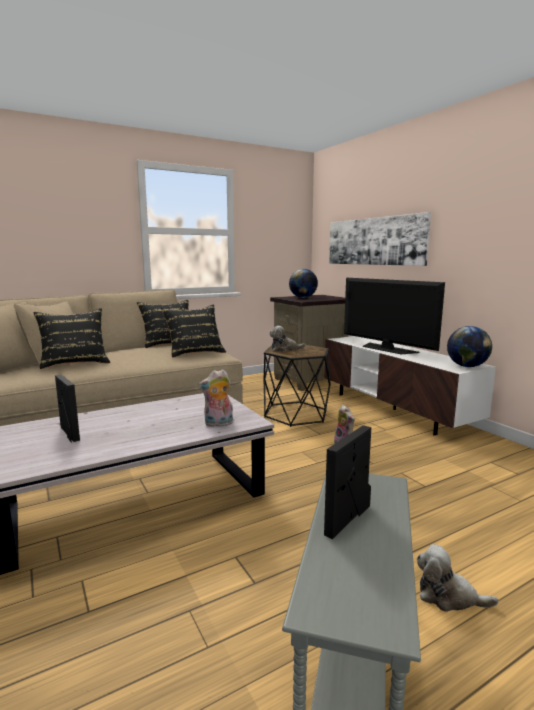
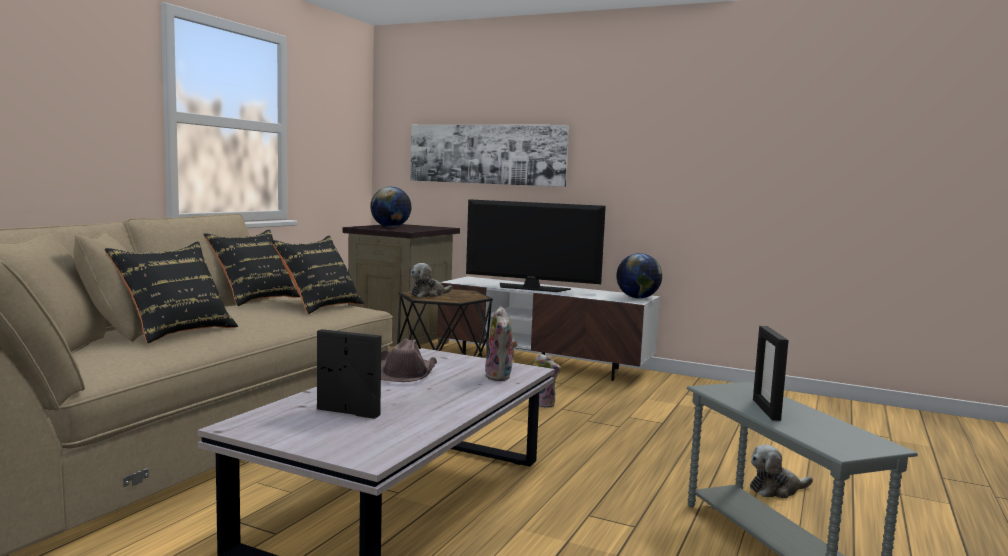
camera: 35 degrees left, 5 degrees down
(167, 408) = (404, 372): none -> brown hat
(218, 424) = (500, 377): plush toy -> plush toy turned 45 degrees counterclockwise

